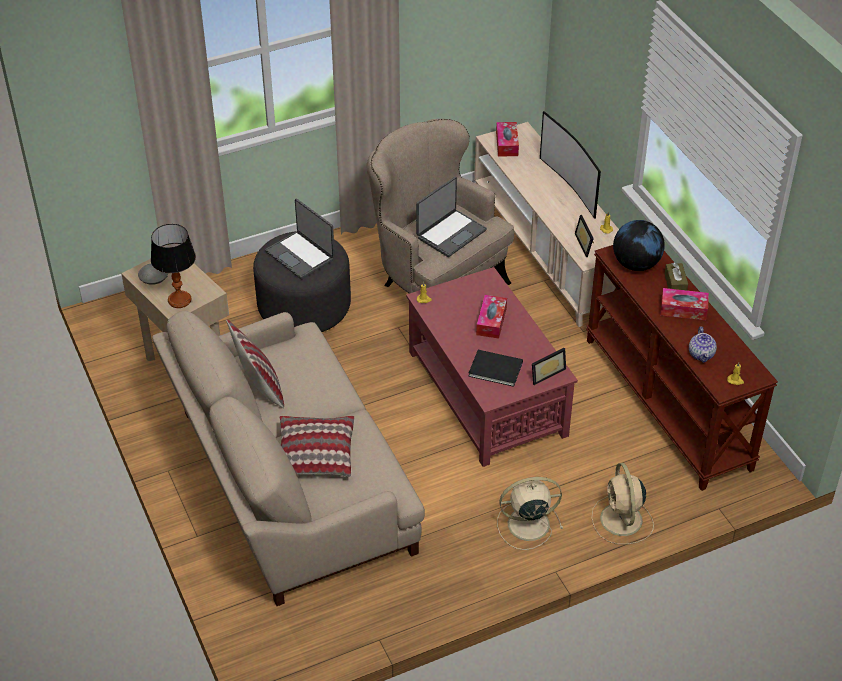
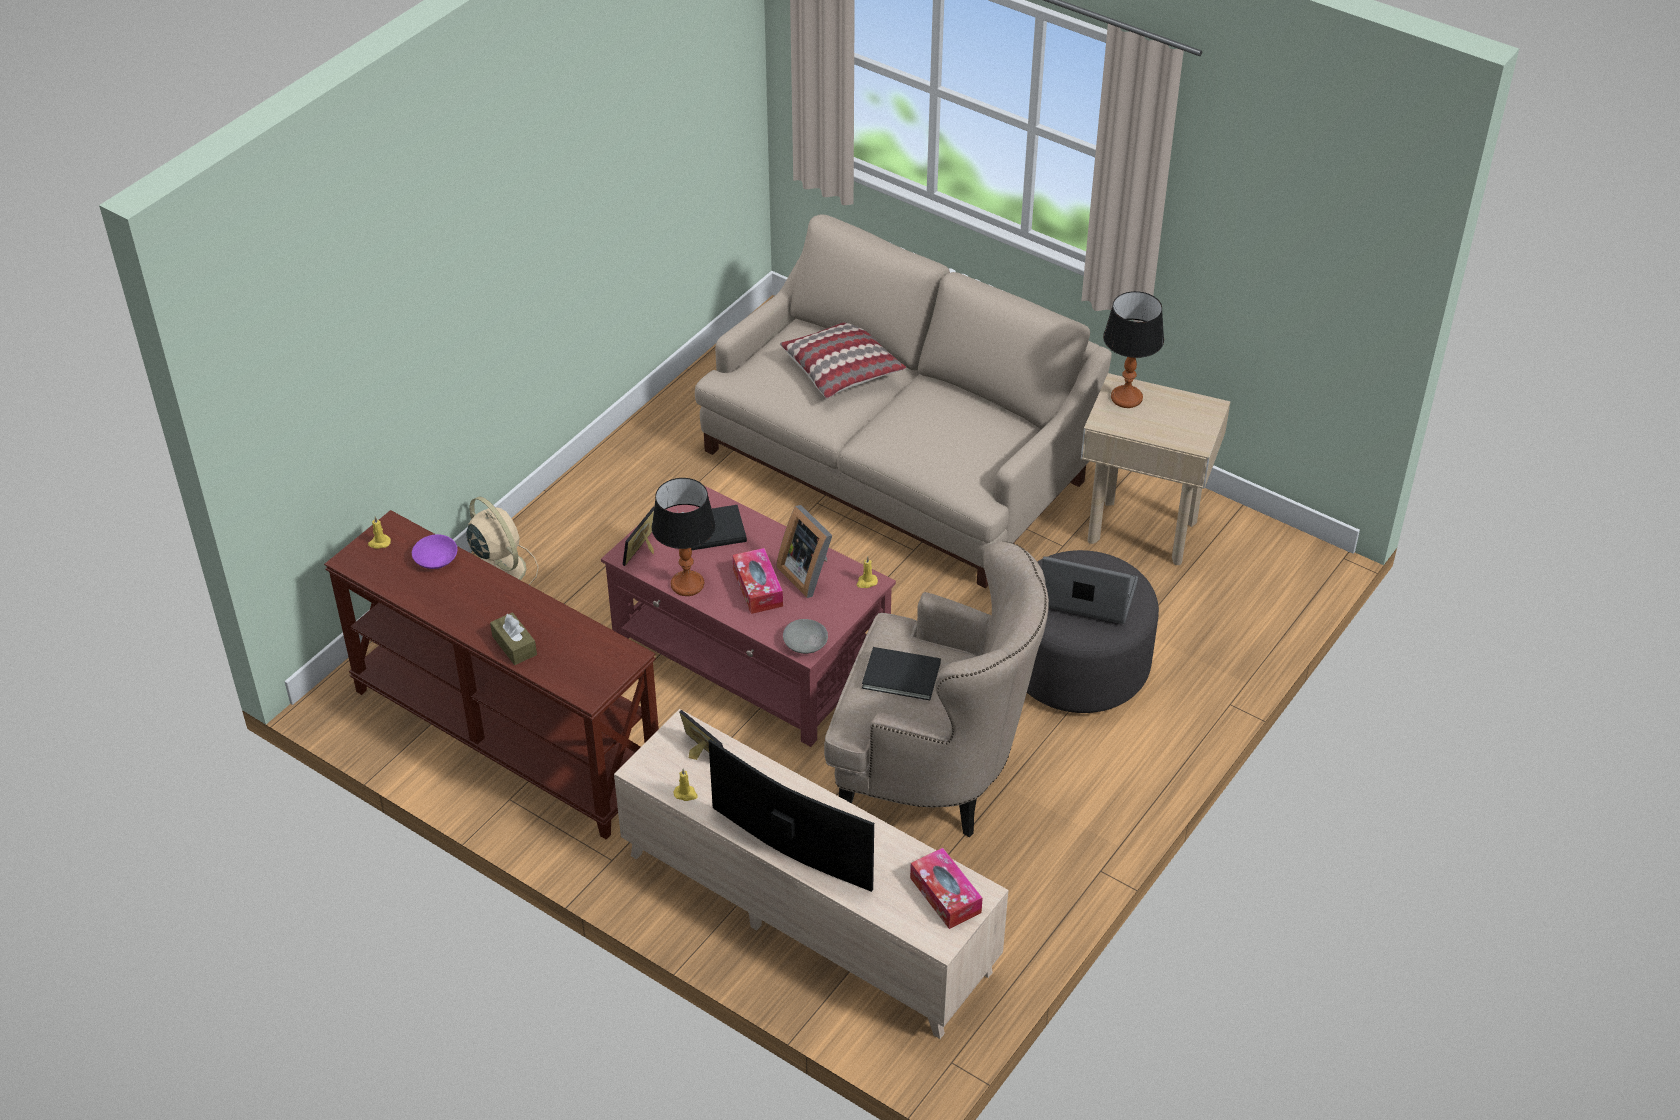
camera: 150 degrees right, 0 degrees up
(154, 278) = (1185, 409): grey bowl -> grey bowl (806, 643)
(259, 387) = (967, 408): pillow -> none
(450, 233) = (902, 677): laptop -> black book
(454, 318) = (808, 573): none -> picture frame
(526, 524) = (605, 523): beige fan -> none
(533, 340) = (687, 585): none -> table lamp
(636, 264) = (584, 654): globe -> none
(683, 309) = (486, 612): tissue box -> none
(701, 354) = (436, 559): teapot -> purple bowl

